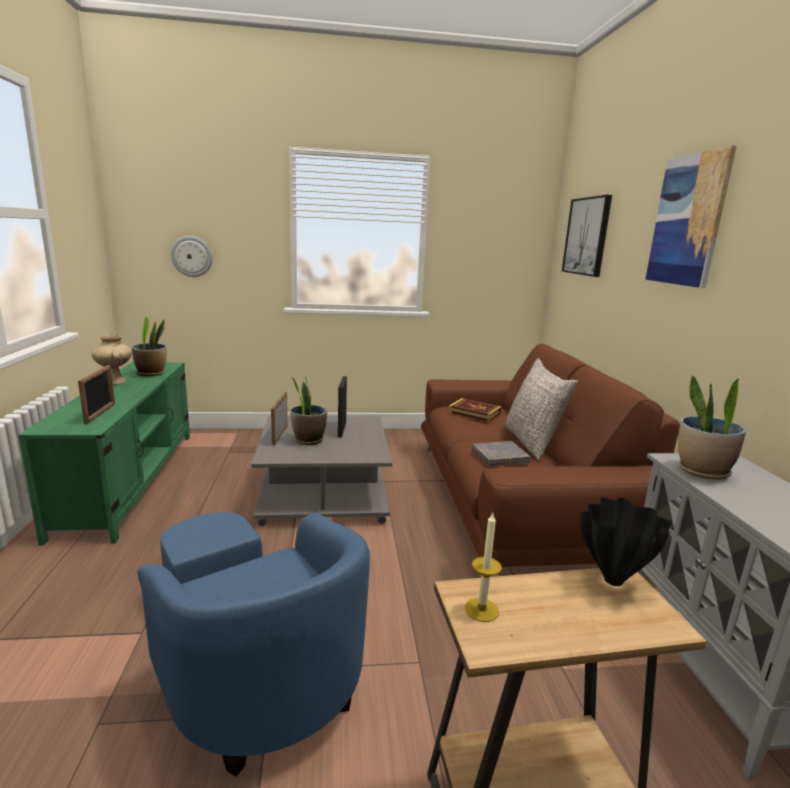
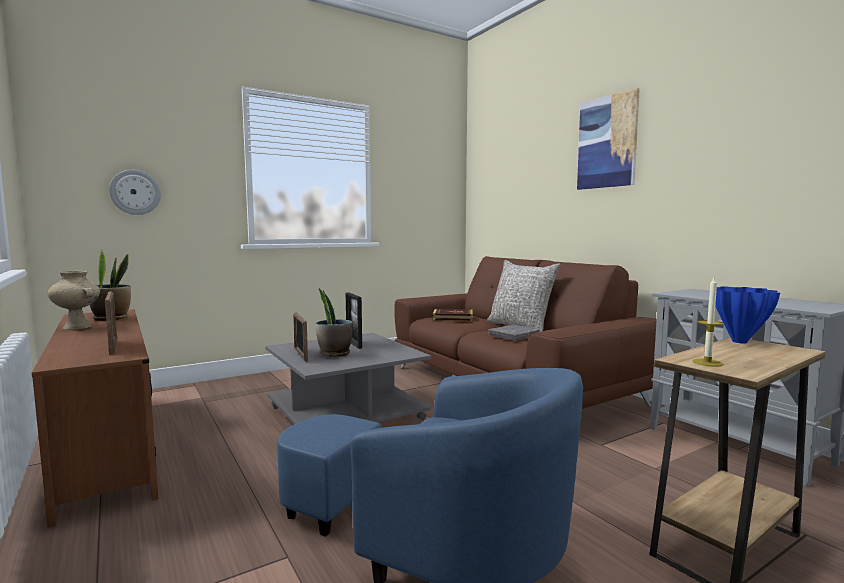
camera: 25 degrees left, 10 degrees down
(131, 479) = (107, 445): green tv stand -> brown tv stand
(587, 236) = (505, 170): picture -> none
(615, 580) = (740, 341): black vase -> blue vase
(702, 471) = (696, 294): potted plant -> none

